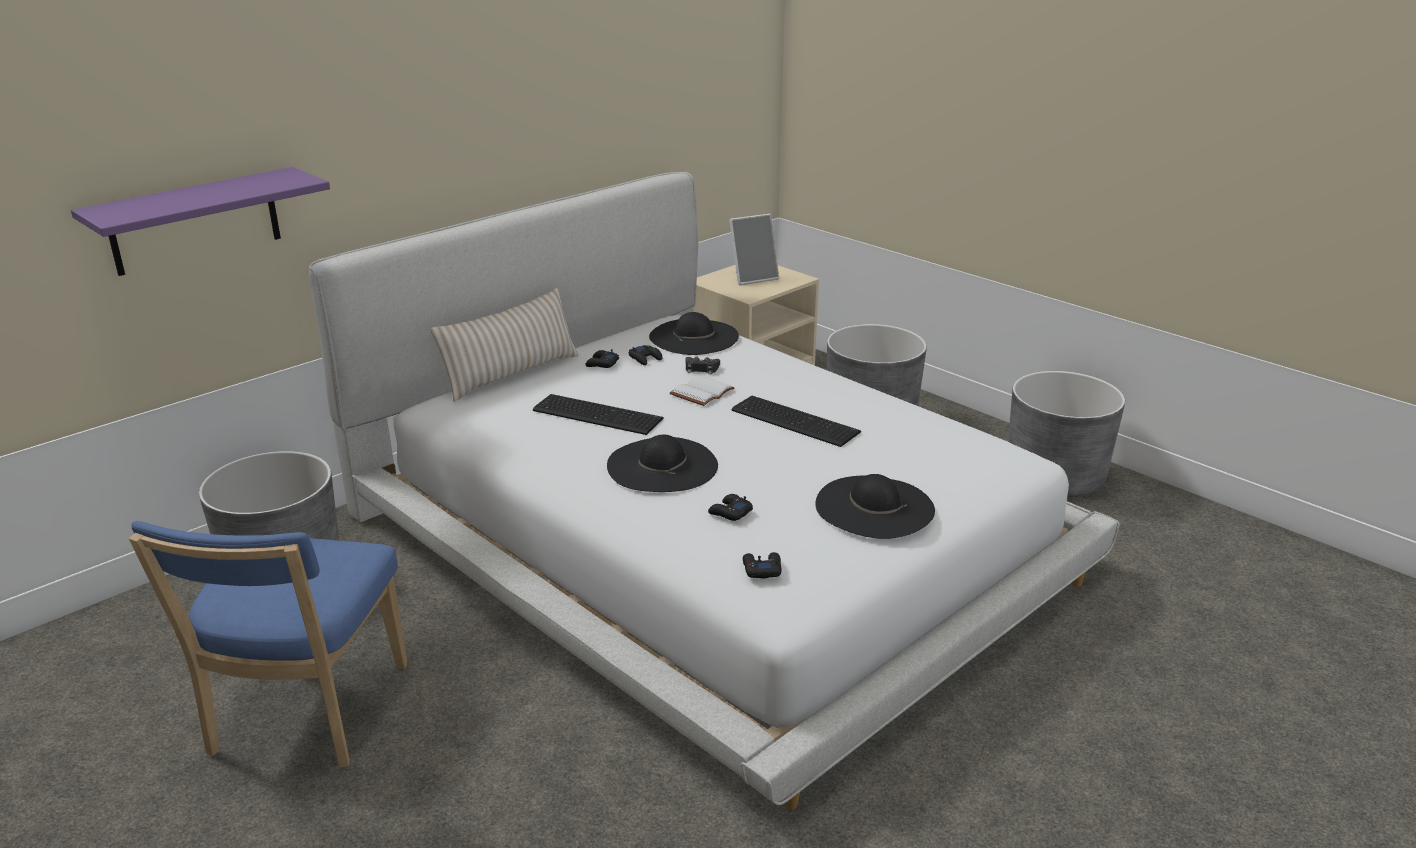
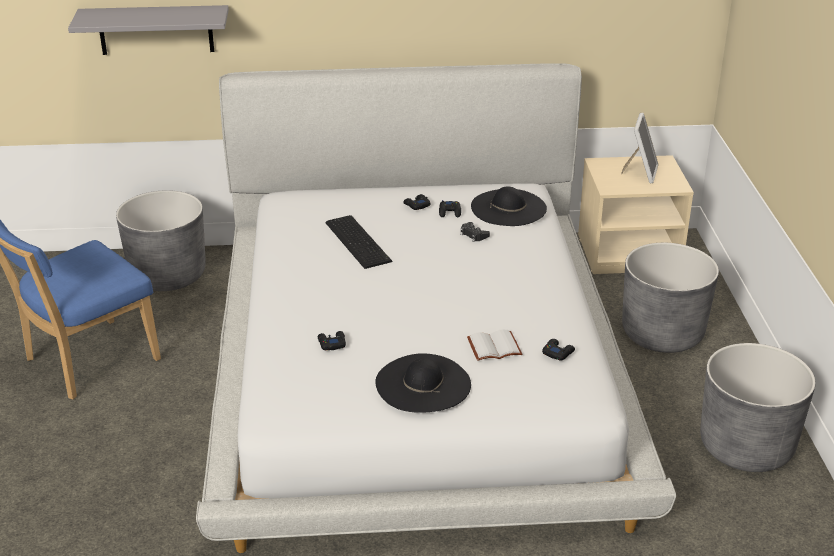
camera: 40 degrees right, 5 degrees up
(195, 221) = (156, 30): purple shelf -> grey shelf
(511, 374) = (354, 191): beige pillow -> none
(662, 465) = (341, 294): black hat -> none
(701, 392) = (446, 252): white book -> white book (494, 346)
(753, 277) = (640, 172): picture frame -> picture frame turned 90 degrees counterclockwise
(761, 569) = (294, 388): black game controller -> black game controller (557, 353)
(795, 420) = (473, 299): keyboard -> none

